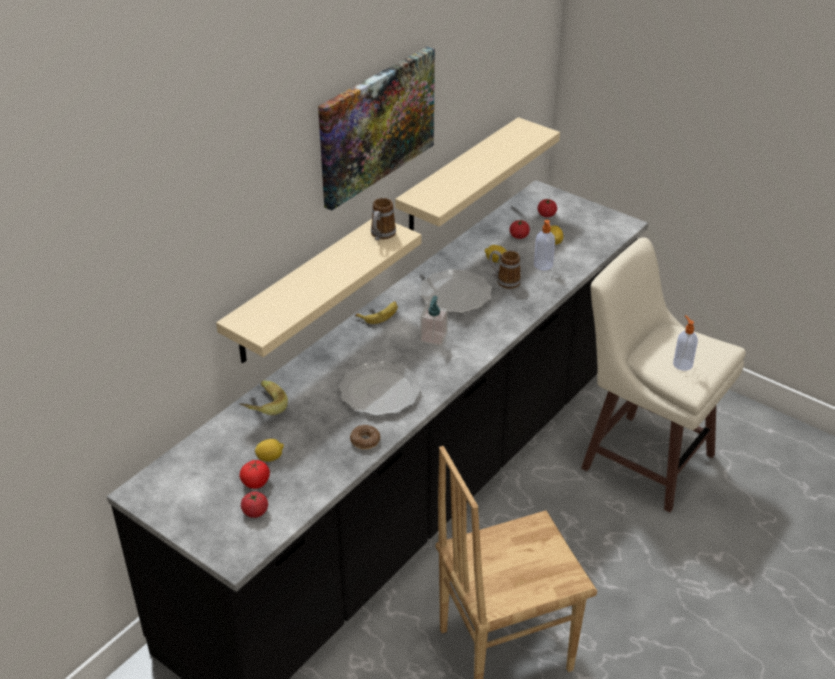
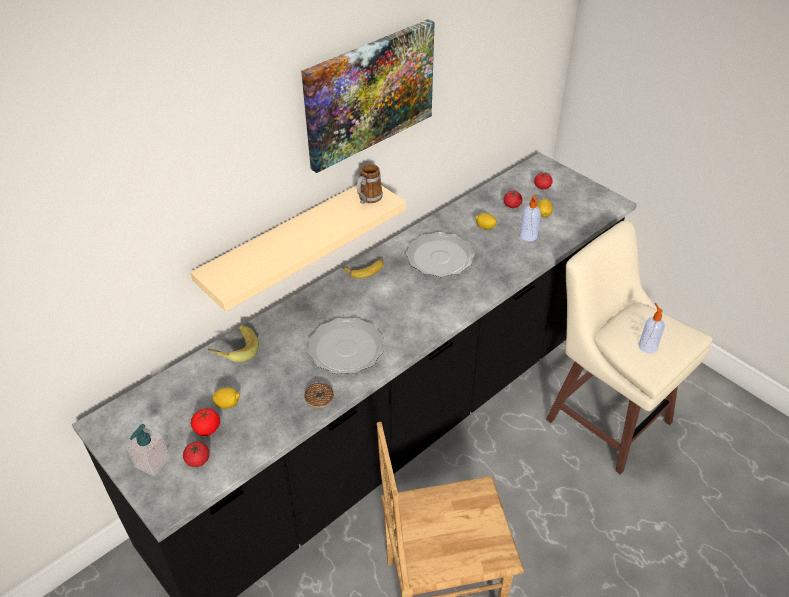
camera: 10 degrees right, 5 degrees up
(433, 338) = (409, 299): soap dispenser -> soap dispenser (152, 462)
(459, 180) = (460, 149): beige shelf -> none
(504, 281) = (488, 248): mug -> none

